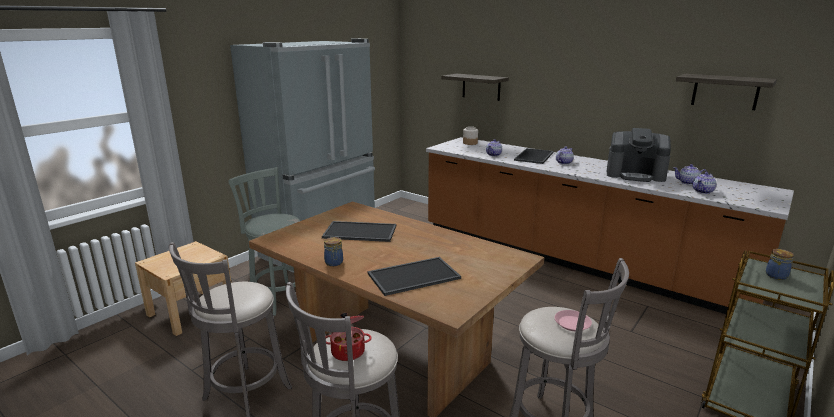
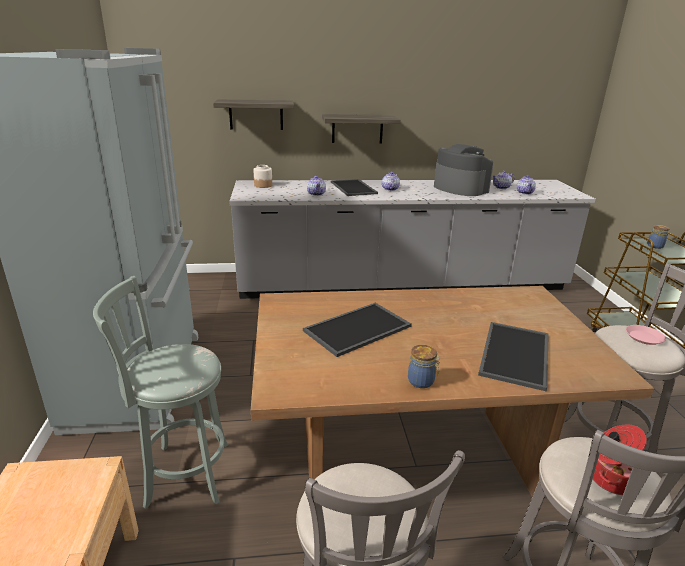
camera: 45 degrees left, 5 degrees up
(573, 259) = (402, 284): brown counter -> grey counter
(635, 174) = (460, 188): coffee machine -> coffee machine turned 105 degrees counterclockwise
(725, 91) = (507, 102): shelf -> shelf (357, 129)

